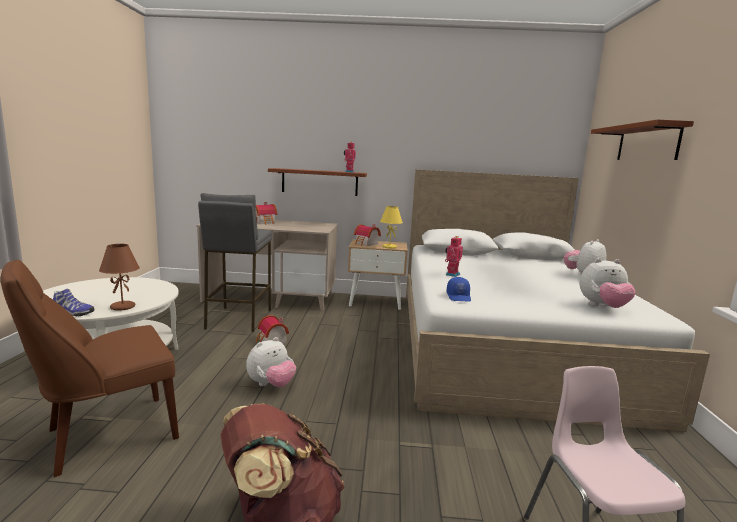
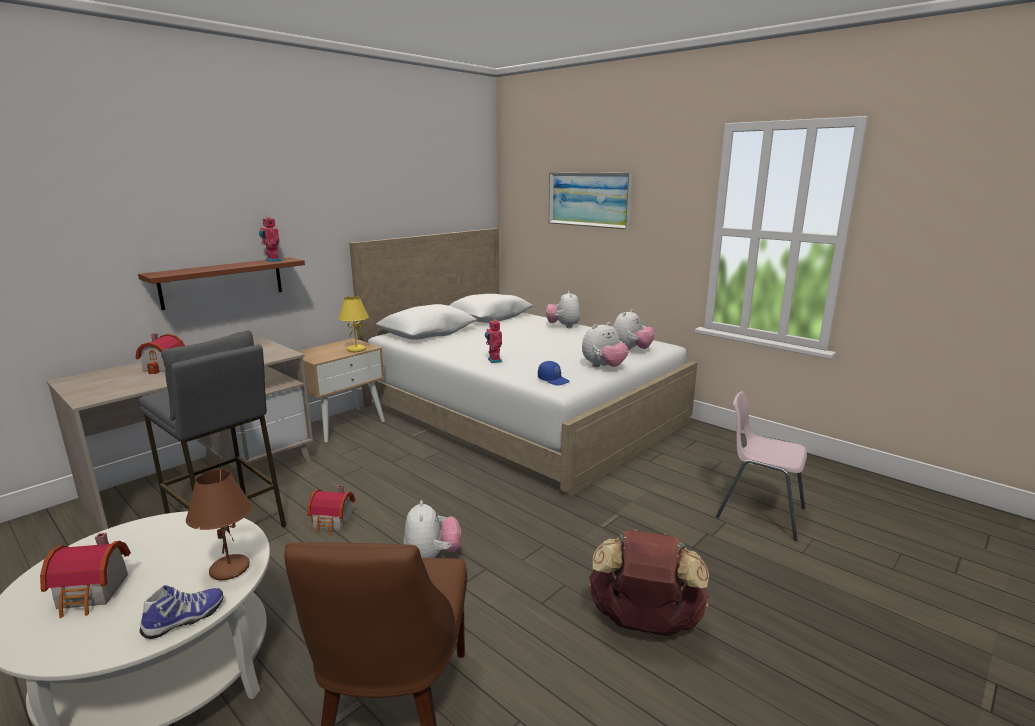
camera: 50 degrees left, 5 degrees up
(366, 244) = (321, 354): toy house -> toy house (93, 594)
(533, 306) = (603, 367): none -> plush toy
(647, 143) = (588, 199): brown shelf -> picture

